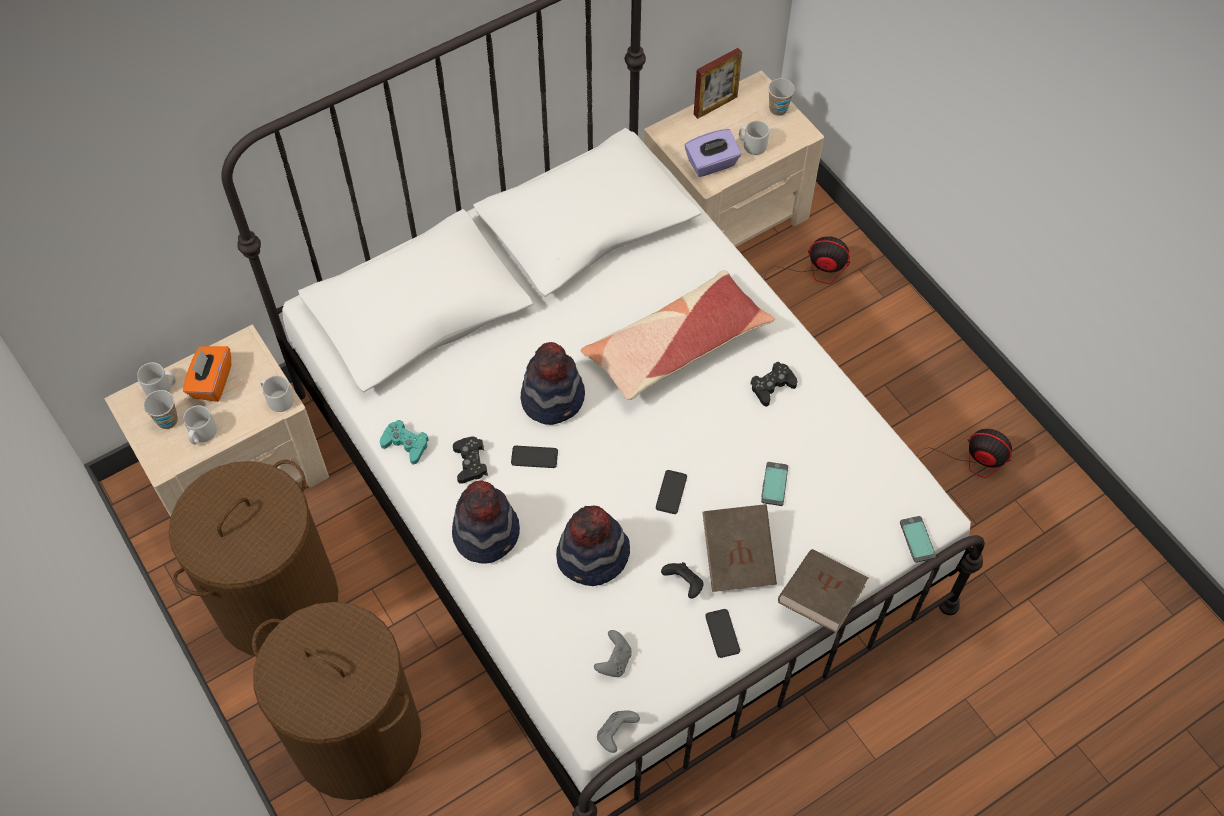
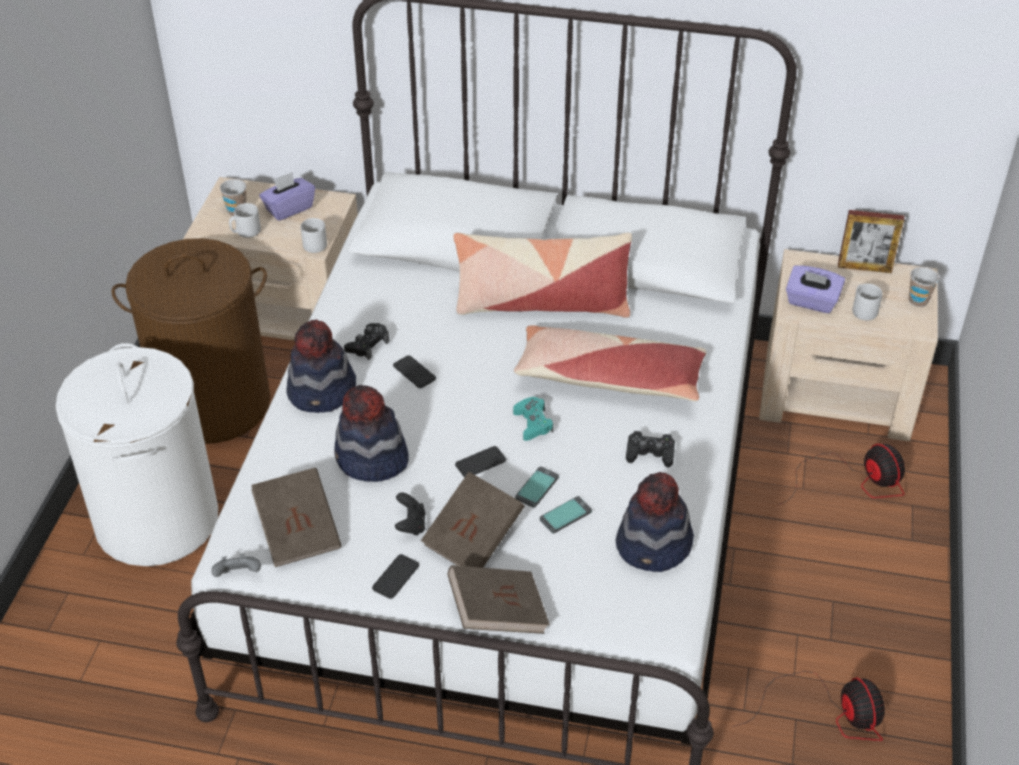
camera: 45 degrees right, 15 degrees down
(161, 387) = (257, 192): grey mug -> none
(211, 382) = (289, 208): orange tissue box -> purple tissue box
(358, 736) = (158, 520): brown laundry basket -> white laundry basket
(405, 444) = (341, 306): turquoise game controller -> turquoise game controller (533, 423)
(553, 397) = (476, 347): hat -> hat (654, 546)
(555, 318) = (541, 303): none -> pillow
(614, 661) = (298, 531): grey game controller -> brown book
(917, 539) = (631, 638): phone -> phone (536, 487)

